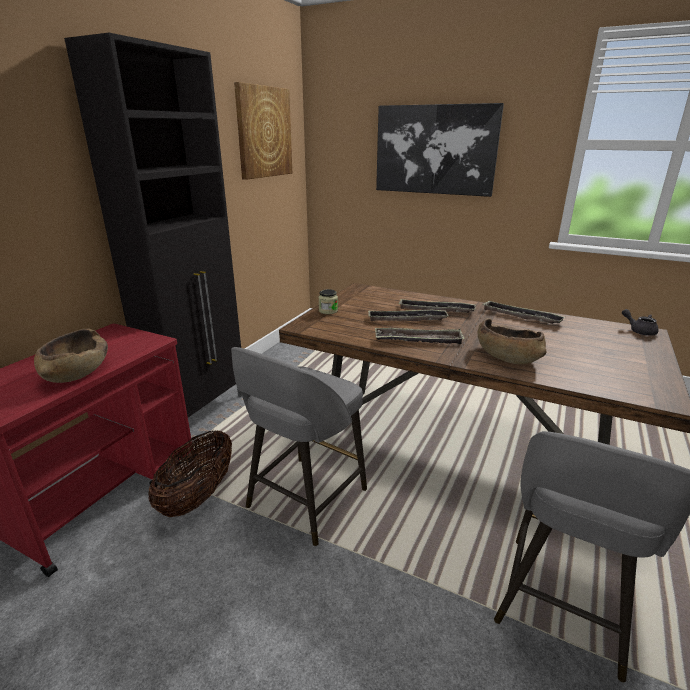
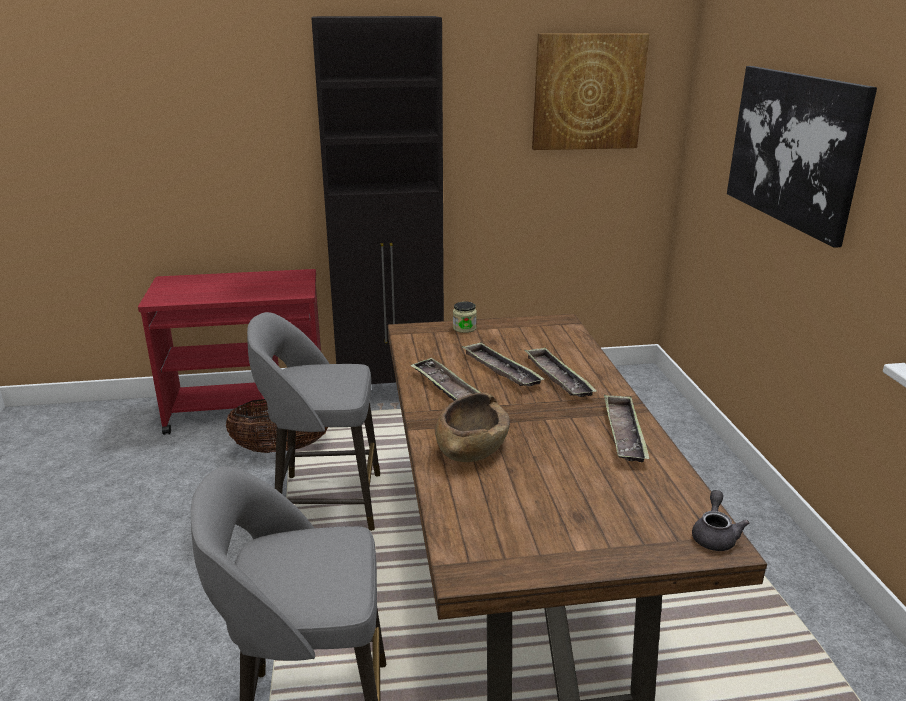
camera: 55 degrees right, 0 degrees up
(76, 371) = (225, 293): brown bowl -> none

